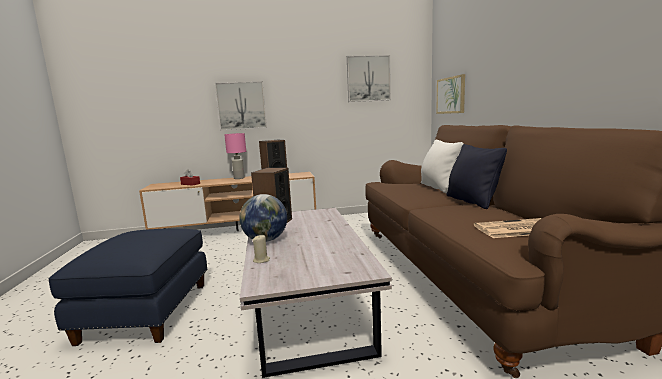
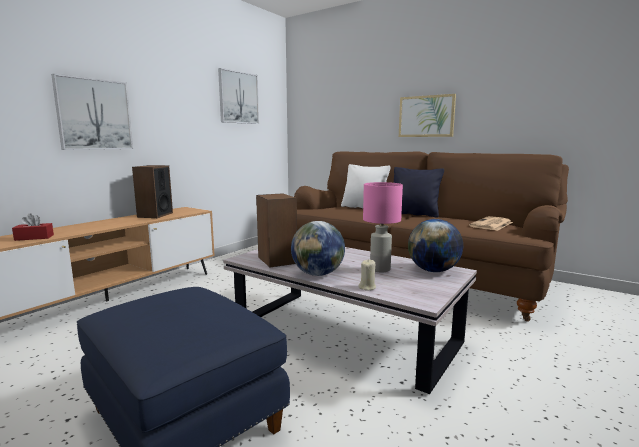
camera: 45 degrees left, 0 degrees up
(239, 178) = (102, 222): pink table lamp -> pink table lamp (379, 269)
(349, 264) = (433, 270): none -> globe
(451, 95) = (319, 124): picture -> picture (426, 116)

